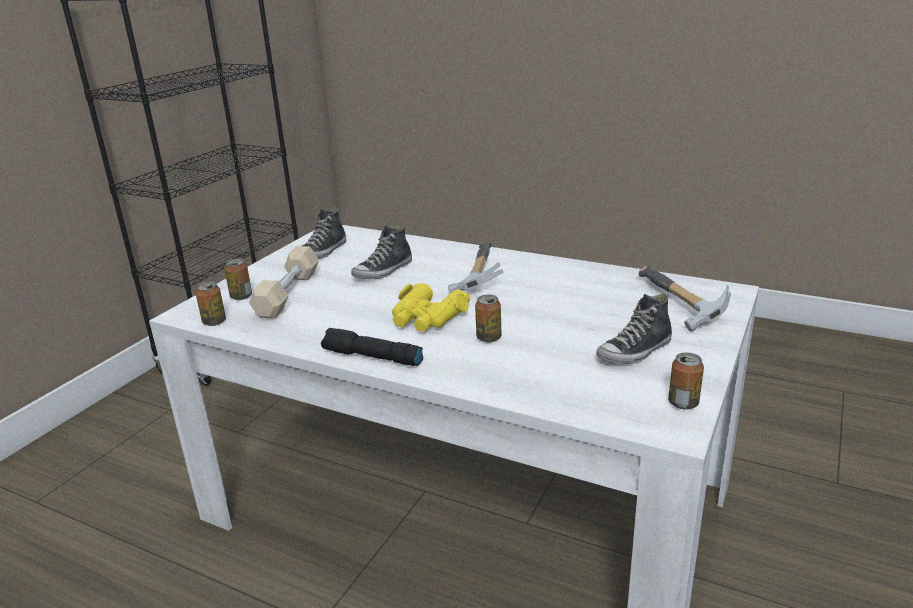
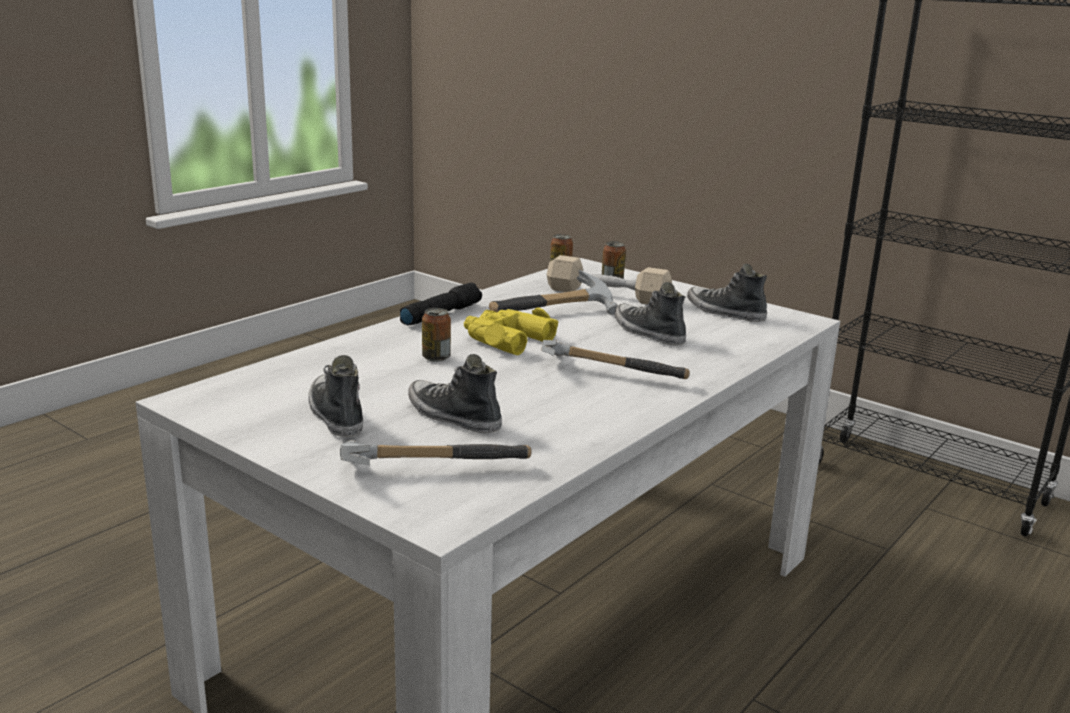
camera: 100 degrees right, 5 degrees down
(349, 307) = (558, 314): none -> hammer
(596, 311) = (453, 416): none -> shoe
(683, 403) = (217, 413): can -> none

